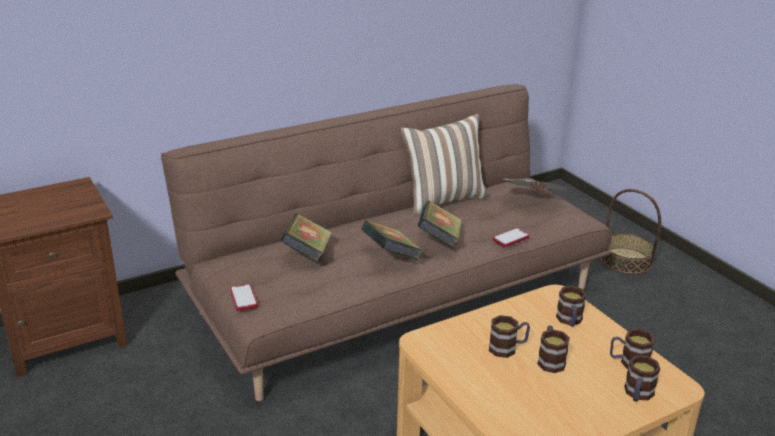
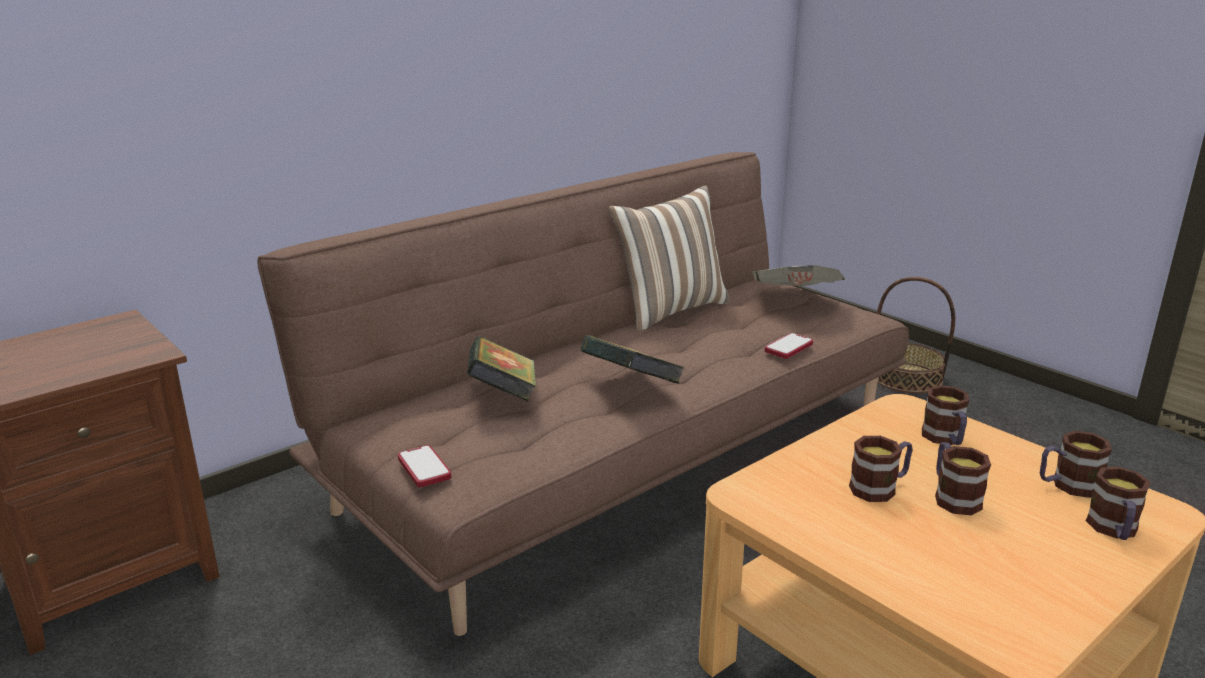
camera: 10 degrees left, 5 degrees down
(439, 240) = (691, 358): book -> none

